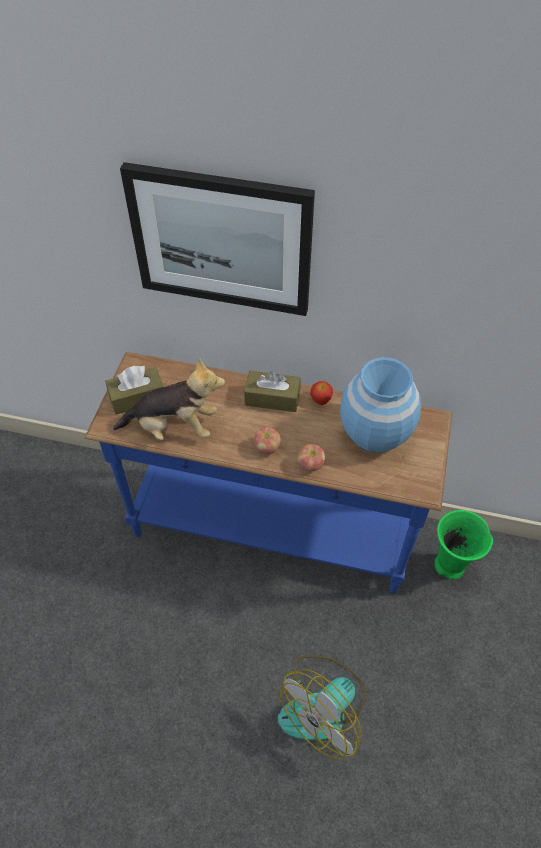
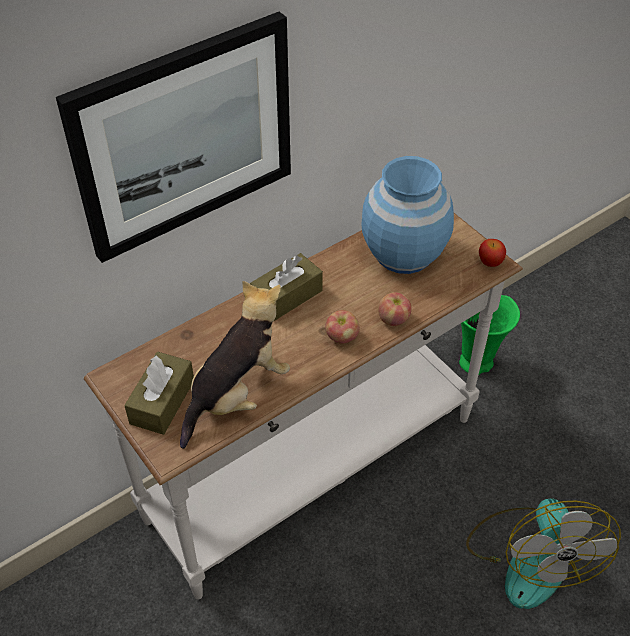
camera: 50 degrees left, 5 degrees down
(270, 532) = (314, 471): blue console table -> white console table
(320, 399) = (327, 264): apple -> apple (490, 262)

